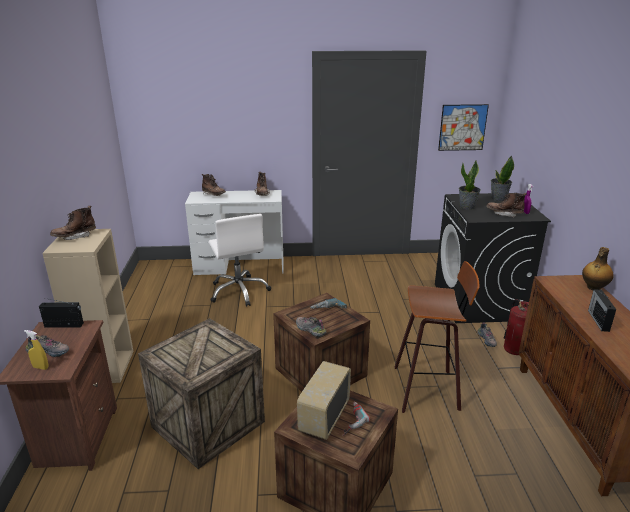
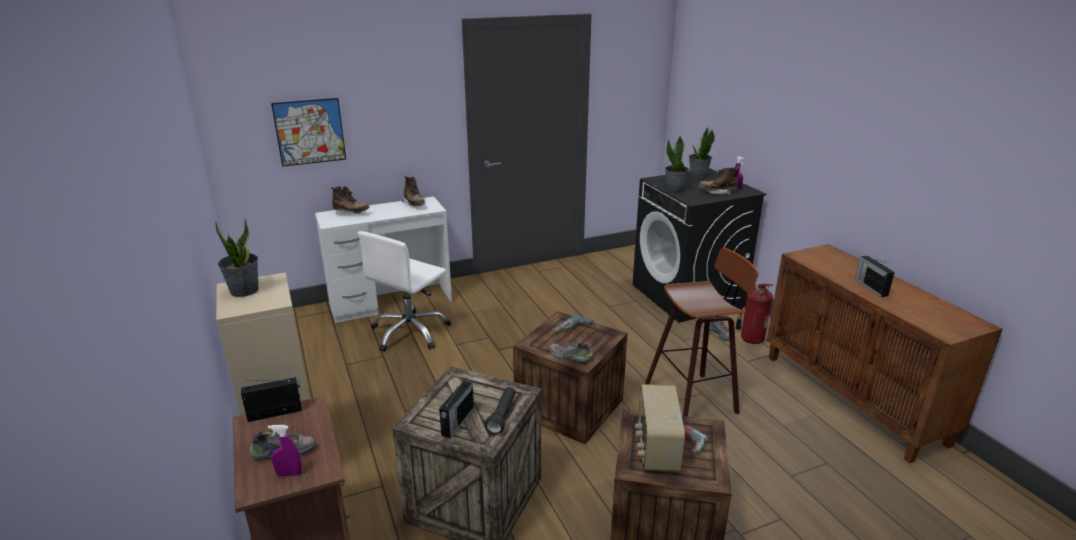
camera: 20 degrees left, 0 degrees up
(40, 367) = (289, 474): yellow spray bottle -> purple spray bottle
(75, 236) = (244, 290): brown boot -> potted plant
(182, 360) = (457, 422): none -> radio
(217, 362) = (502, 416): none -> black flashlight
(239, 291) = (410, 332): white office chair -> white office chair turned 75 degrees clockwise
(462, 127) = (633, 100): picture -> picture (310, 132)
(593, 288) = (842, 256): bottle -> none

